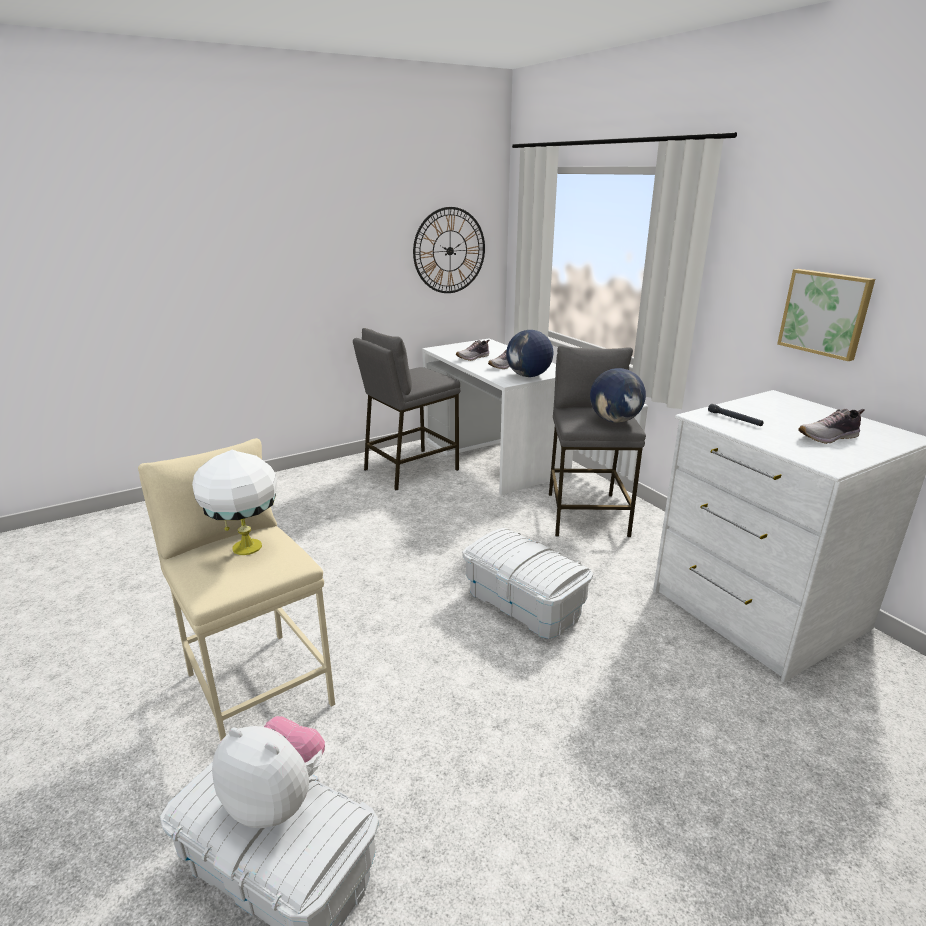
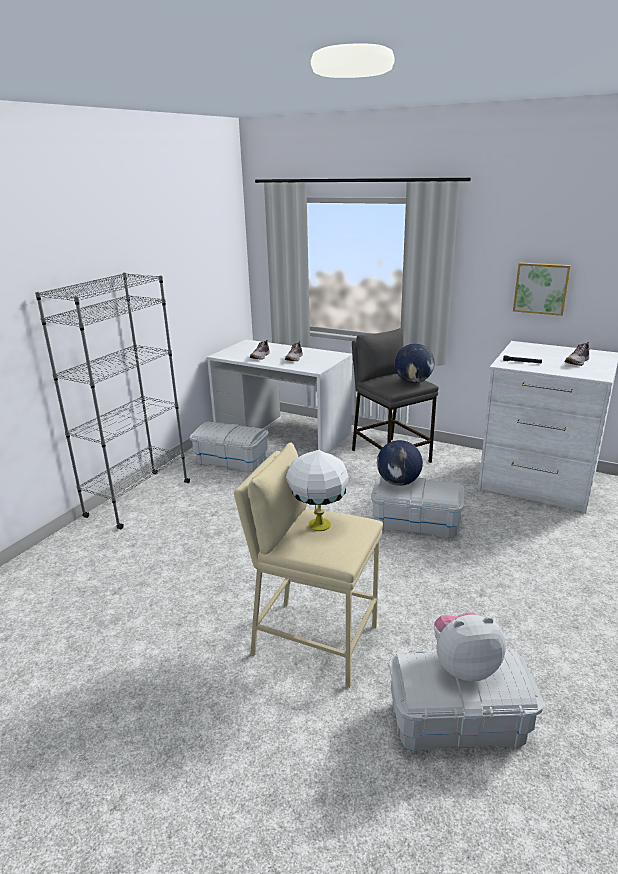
camera: 30 degrees left, 0 degrees up
(286, 482) = (138, 499): none -> grey bookcase
(410, 469) = (231, 460): grey stool -> white storage box
(449, 251) = (215, 270): wall clock -> none
(528, 376) = (323, 362): globe -> globe (398, 482)

